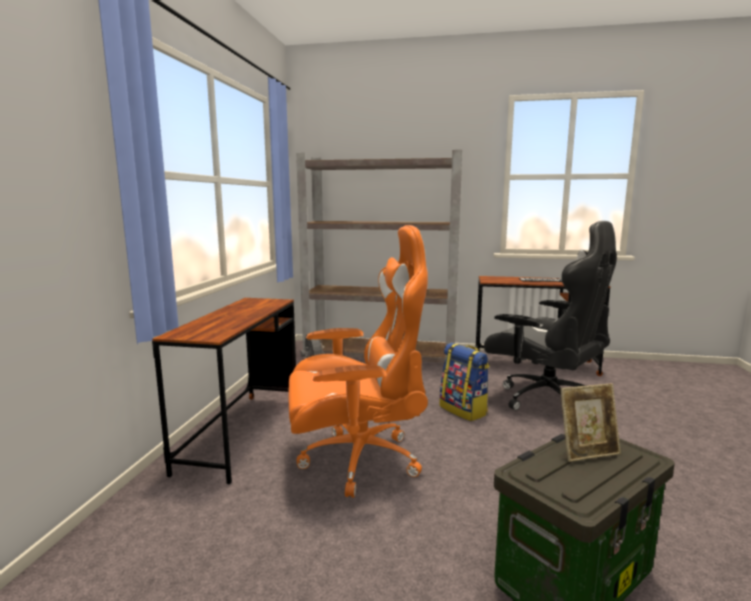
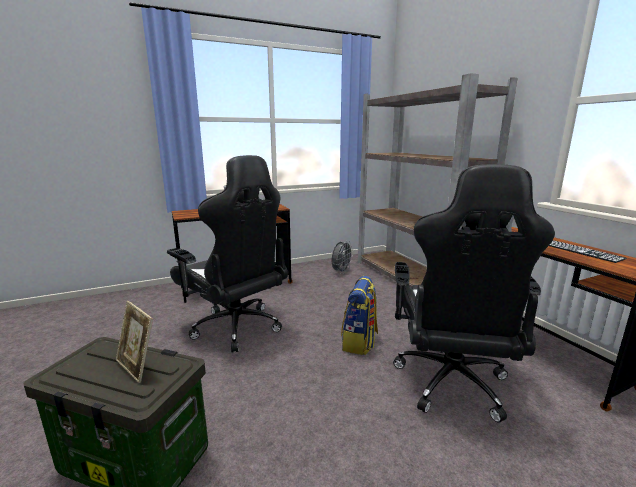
camera: 55 degrees right, 5 degrees up
(353, 462) = (233, 325): orange office chair -> black office chair

